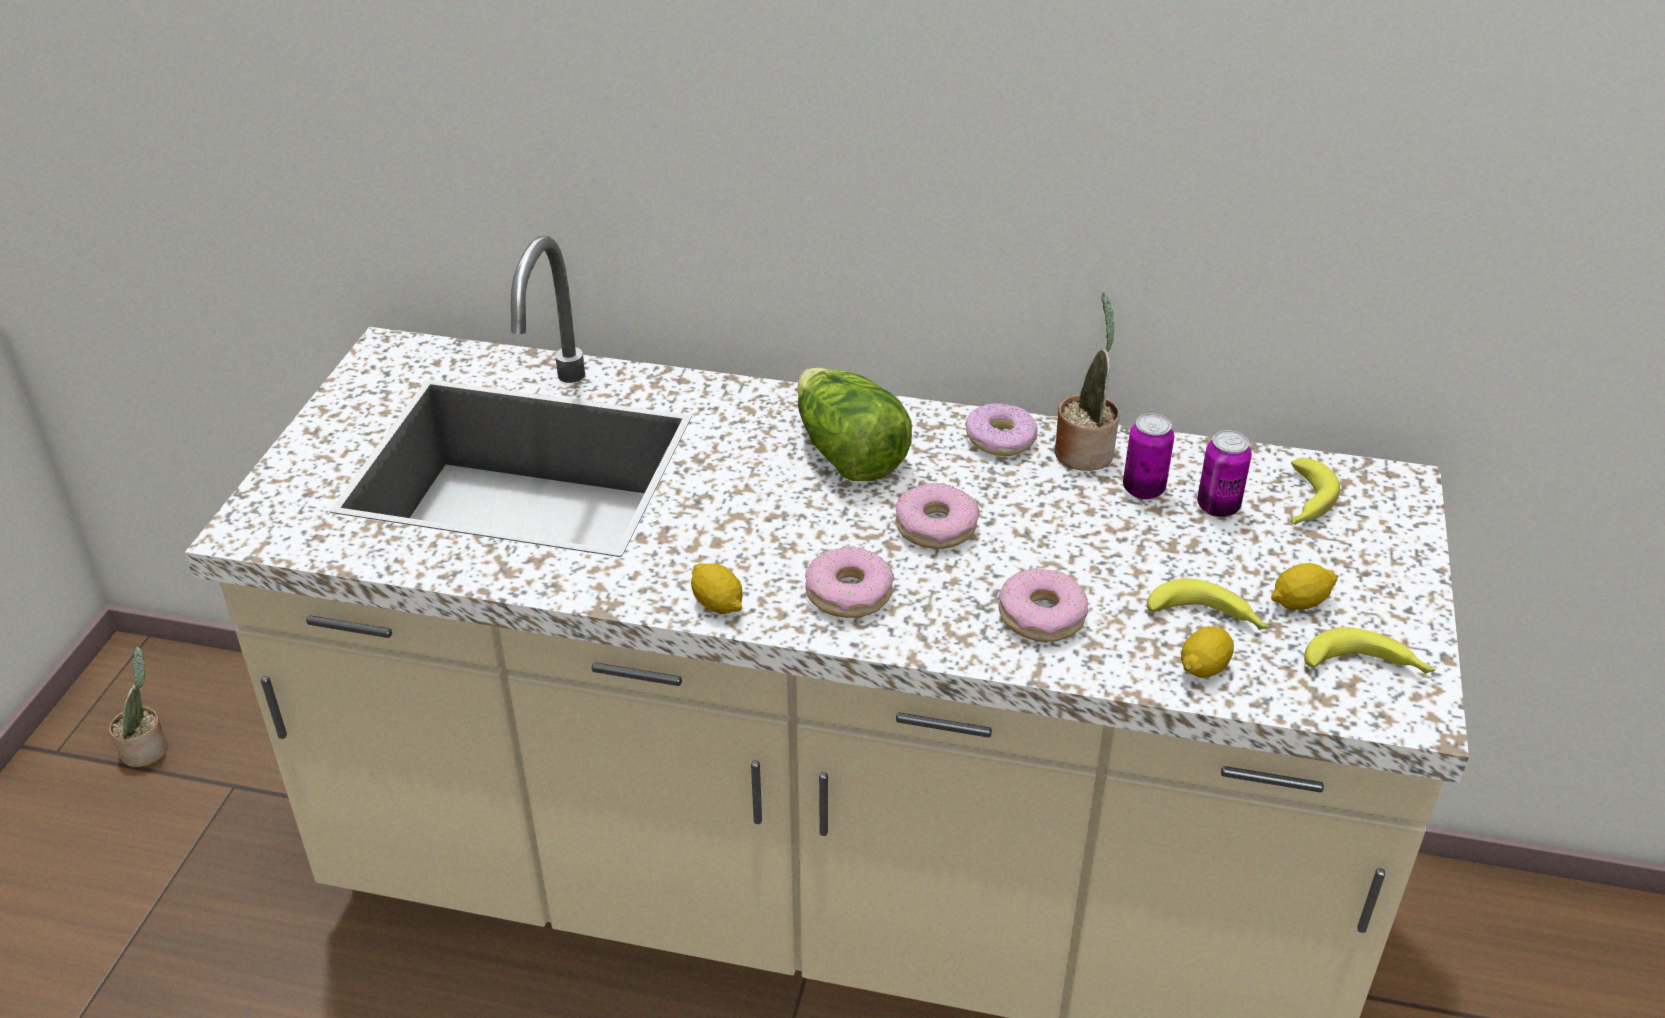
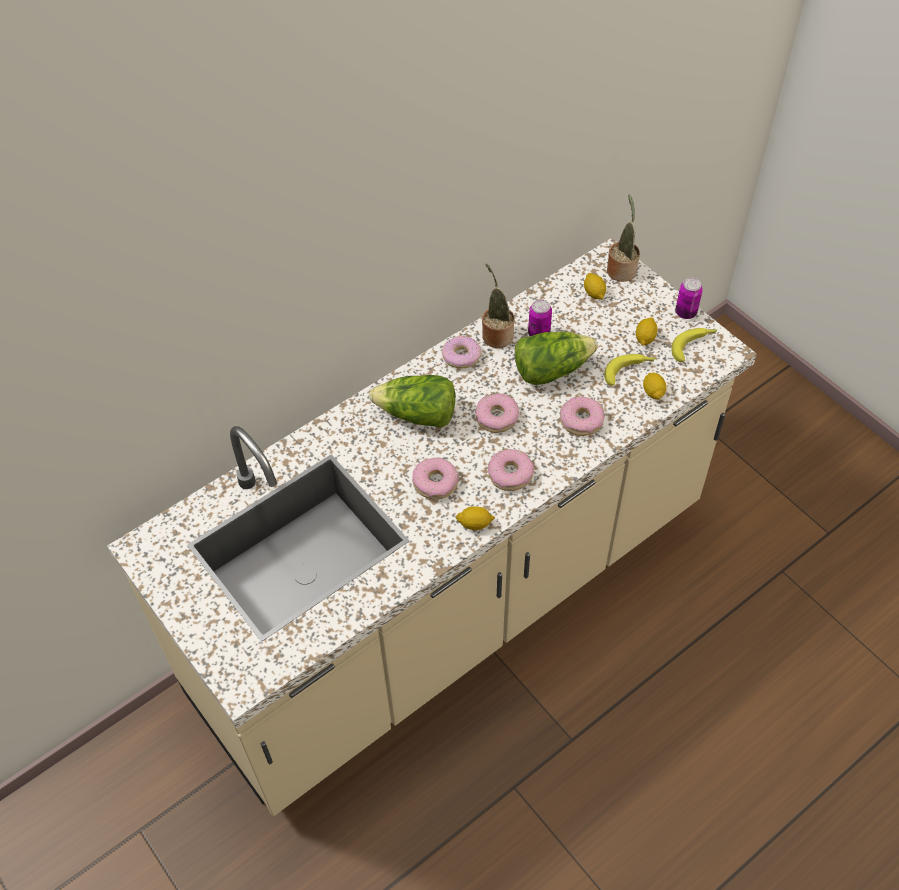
camera: 50 degrees left, 15 degrees up
(148, 749) = (67, 863): potted plant -> potted plant (621, 269)
(748, 528) = (435, 483): none -> donut
(1095, 534) = (551, 369): none -> lettuce
(1218, 507) = (571, 320): can -> can (685, 313)
(1304, 503) = (594, 293): banana -> lemon

